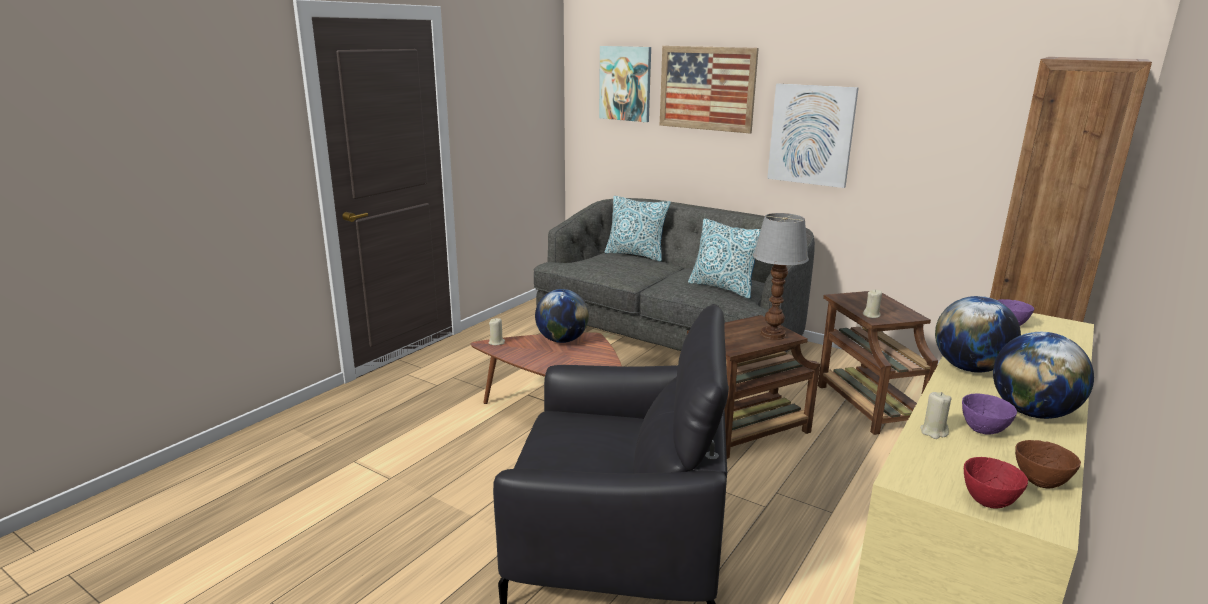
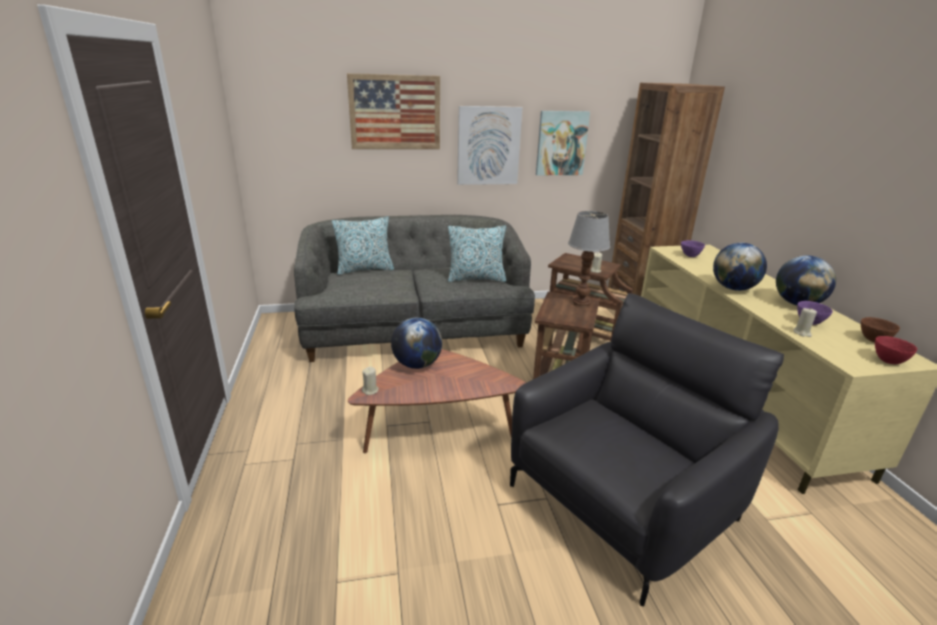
camera: 45 degrees left, 5 degrees up
(625, 83) = (307, 111): picture -> picture (561, 143)

